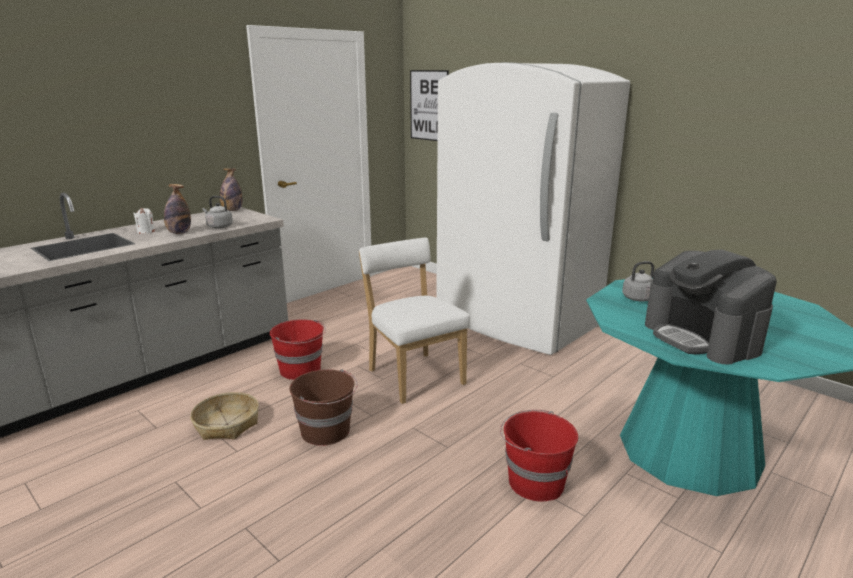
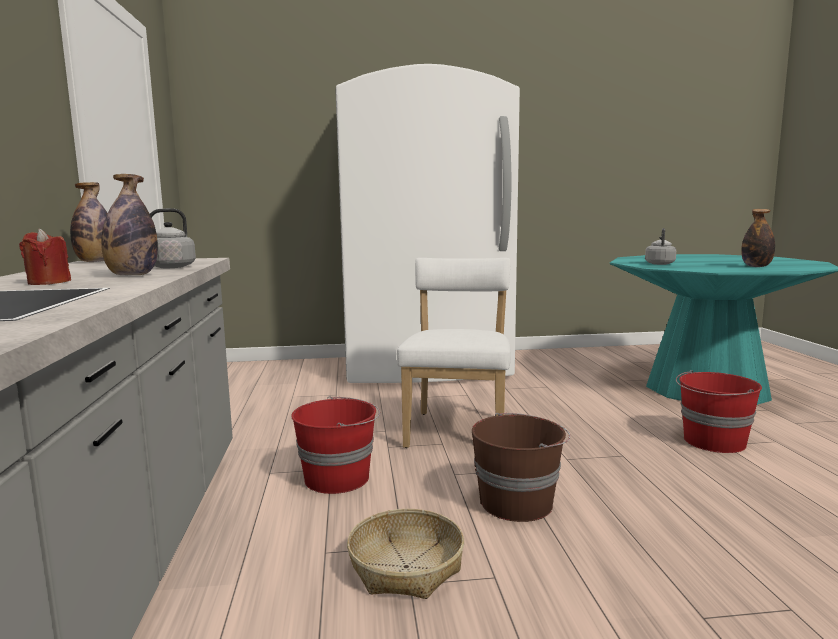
camera: 50 degrees left, 10 degrees down
(146, 231) = (48, 282): white candle -> red candle
(413, 375) = (458, 429): white chair -> white chair turned 90 degrees clockwise
(429, 105) = (225, 141): picture -> none
(702, 337) = (756, 266): coffee machine -> bottle

